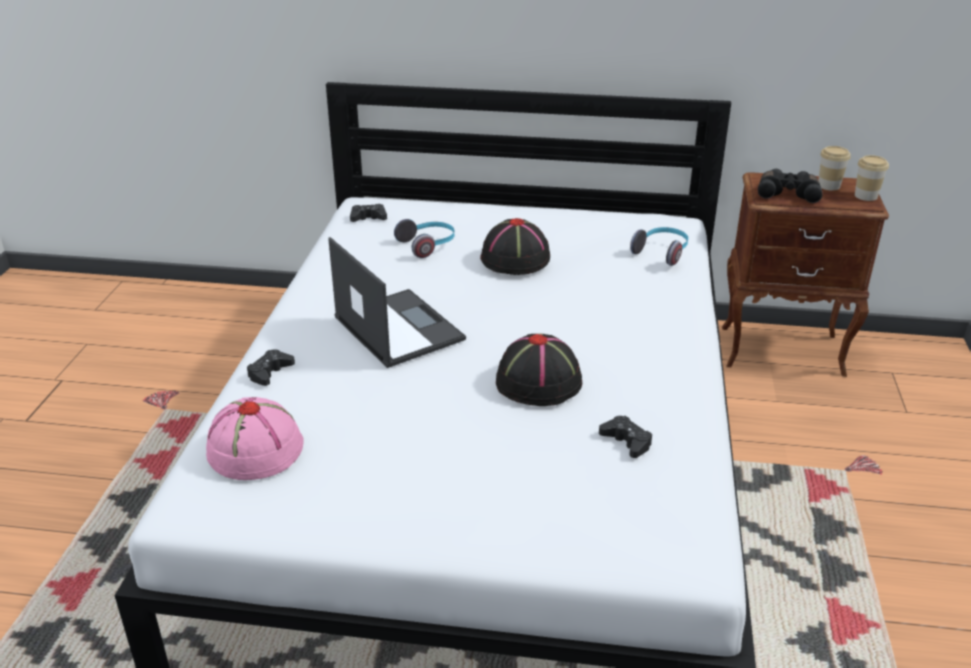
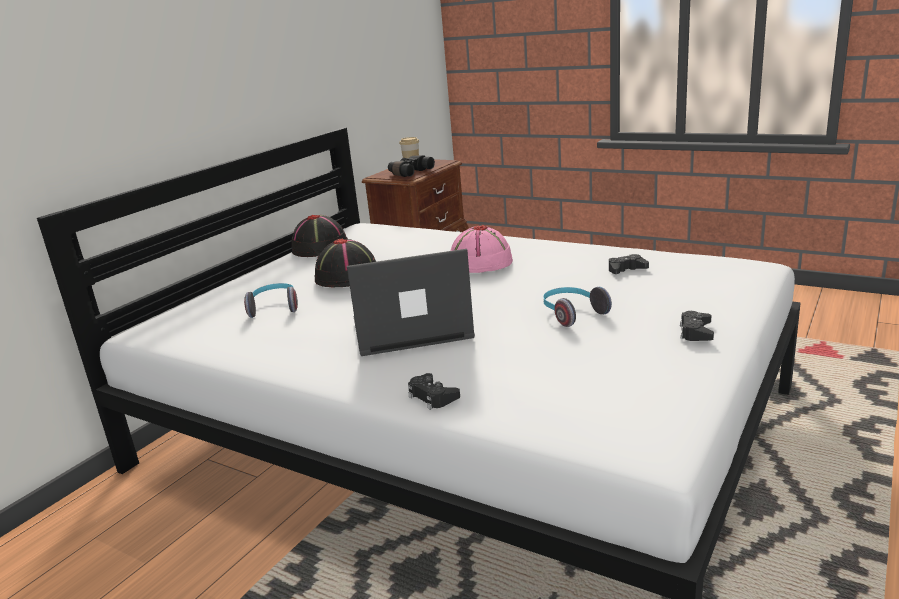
camera: 65 degrees left, 10 degrees down
(254, 449) = (568, 409): pink hat -> pink hat (480, 263)
(368, 218) = (177, 330): black game controller -> black game controller (696, 332)
(539, 382) = (537, 286): black hat -> black hat (320, 247)
(662, 253) = (400, 232): headphones -> headphones (572, 314)
(866, 196) = (435, 160): cup -> none

